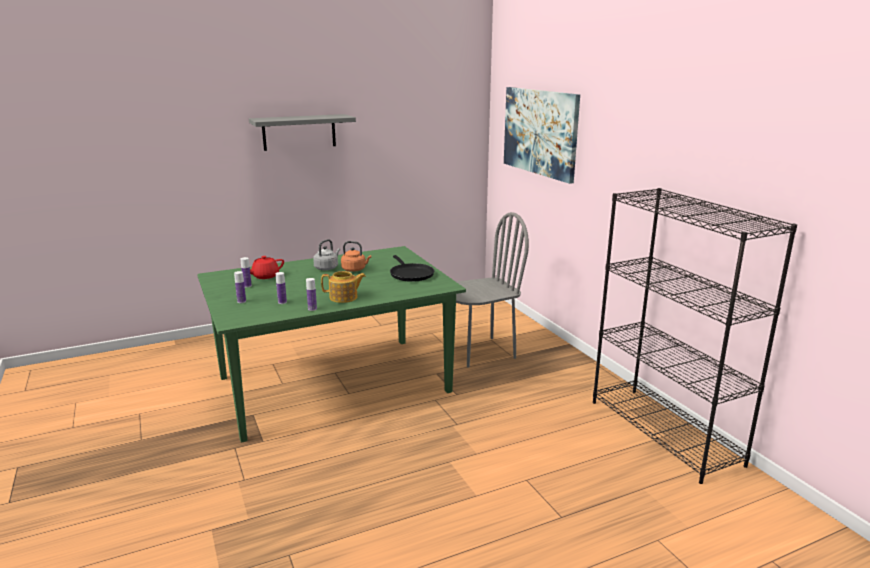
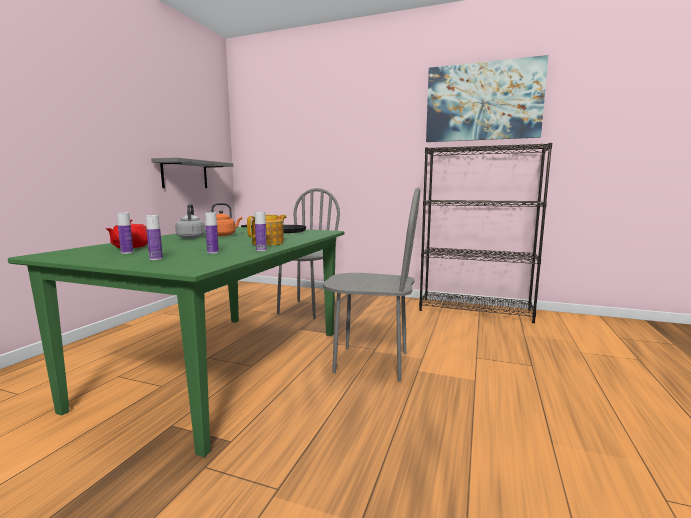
camera: 45 degrees left, 10 degrees down
(299, 132) = (78, 114): grey shelf -> grey shelf (185, 174)
(429, 434) = (371, 362): none -> grey chair
(540, 132) = (297, 138): picture -> picture (483, 102)

